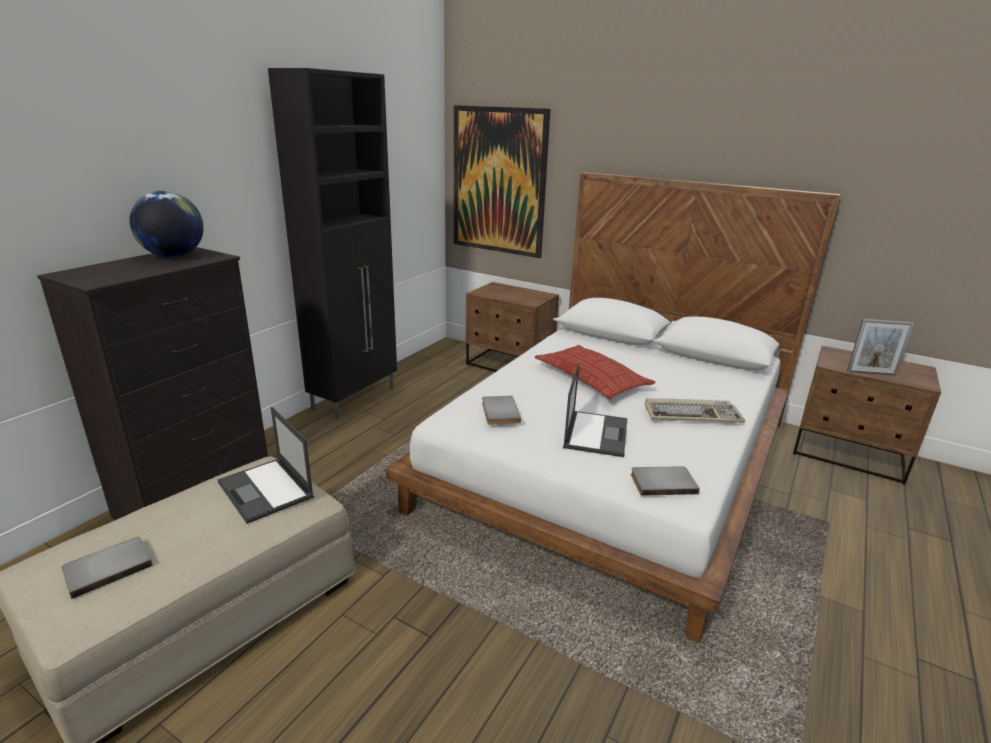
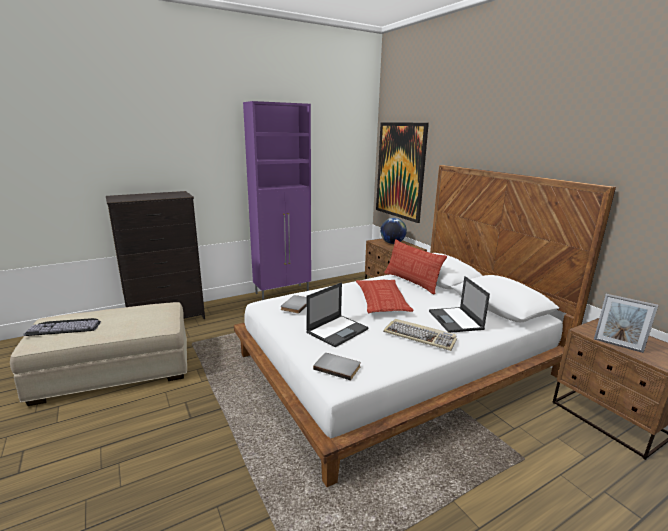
camera: 30 degrees right, 5 degrees down
(108, 567) = (66, 326): grey book -> keyboard
(173, 256) = (167, 194): globe -> globe (392, 243)
(266, 490) = (154, 315): laptop -> laptop (456, 320)
(355, 398) = (283, 292): black cabinet -> purple cabinet
(588, 344) = (411, 282): none -> pillow

